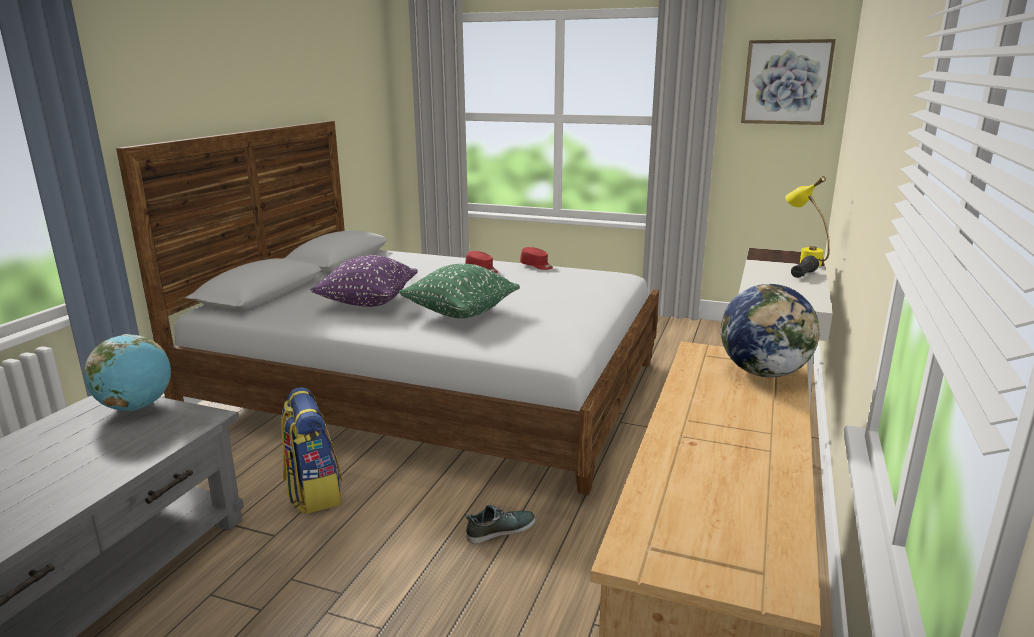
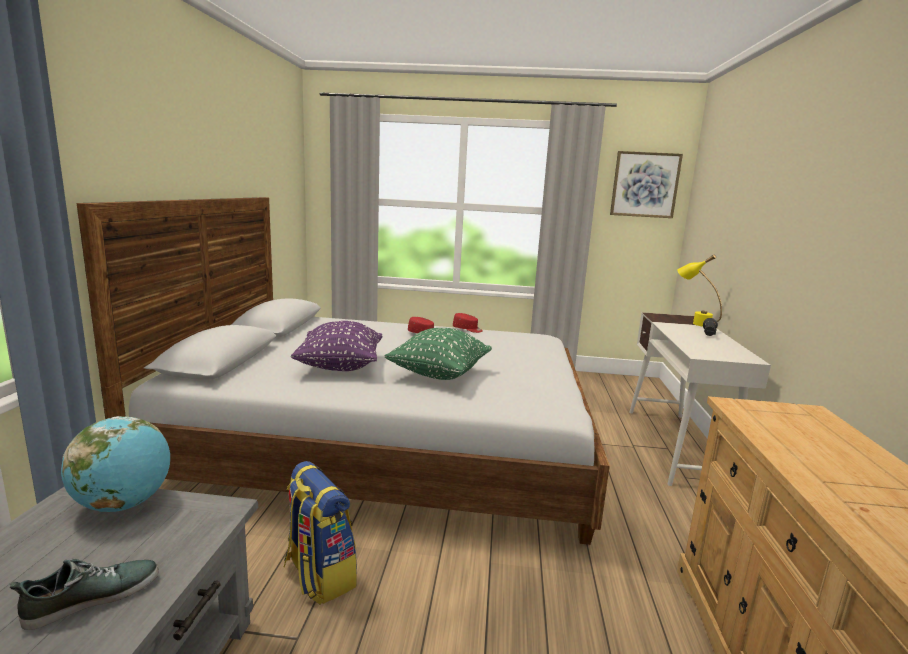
camera: 15 degrees left, 5 degrees down
(500, 530) = (533, 595): shoe -> shoe (92, 597)
(764, 372) = (814, 424): globe -> none

